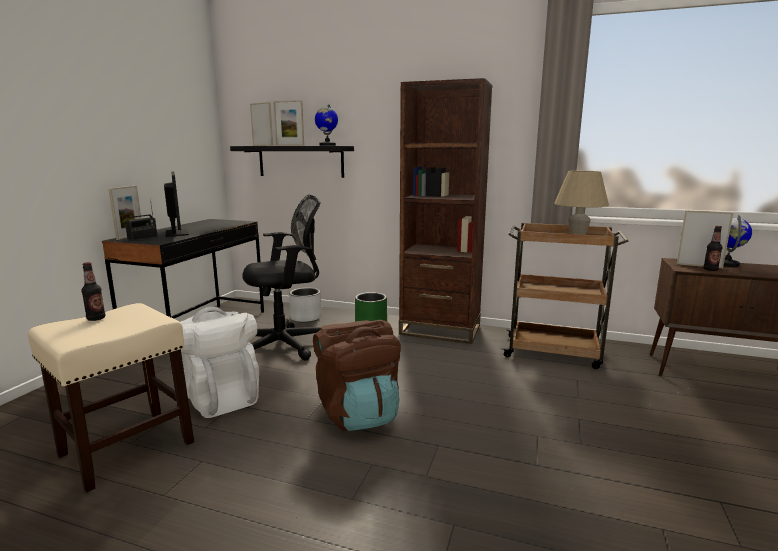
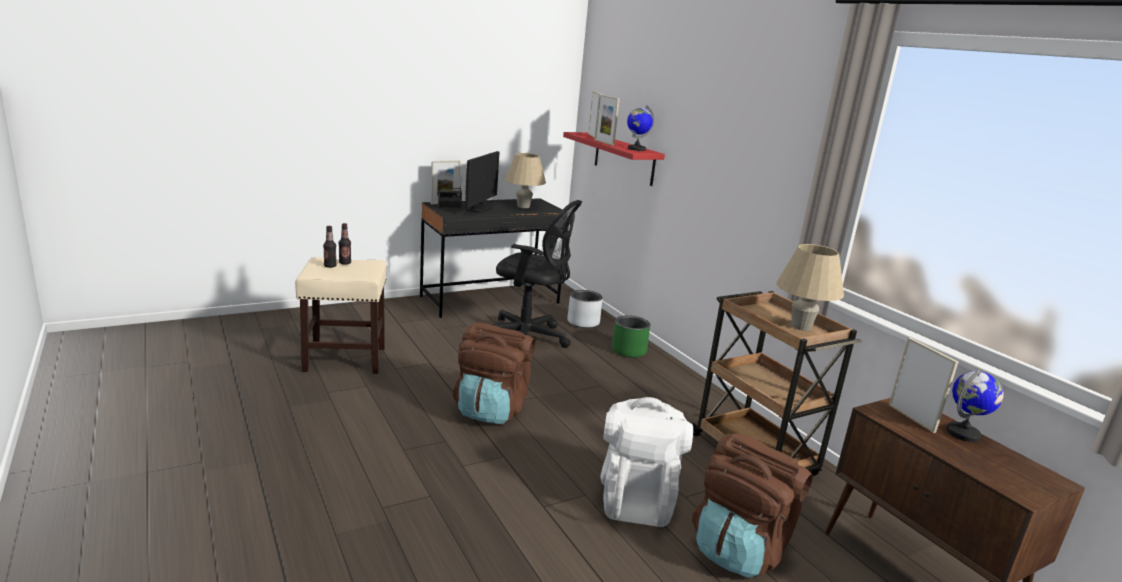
camera: 40 degrees right, 5 degrees up
(212, 225) = (523, 206): none -> beige table lamp
(221, 397) = (430, 355): white backpack -> white backpack (636, 498)
(300, 161) = (624, 158): black shelf -> red shelf
(440, 330) = (681, 384): brown bookcase -> none
(658, 410) = (740, 548): none -> brown backpack
(710, 269) = (906, 426): bottle -> bottle (330, 266)

